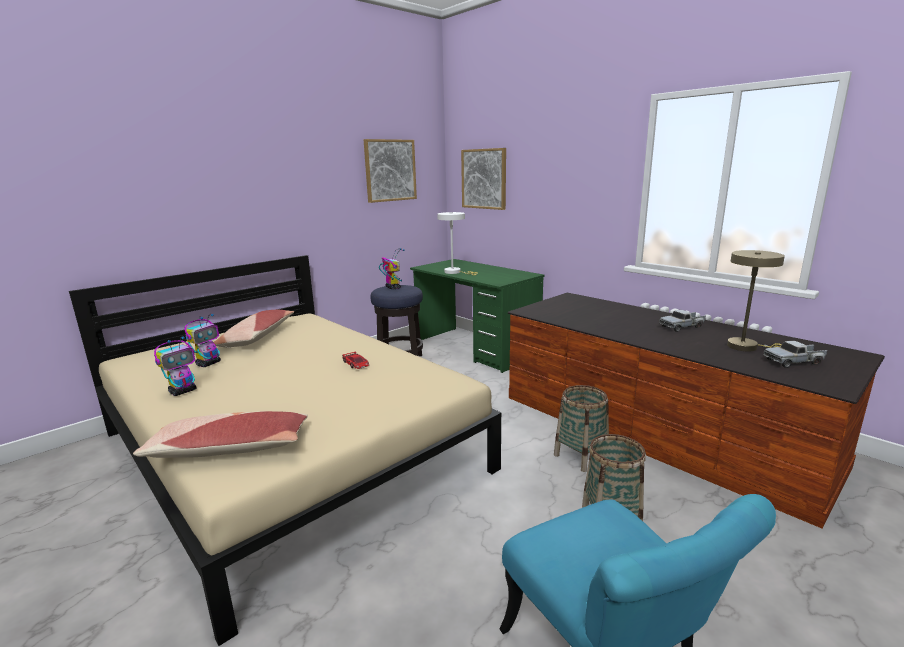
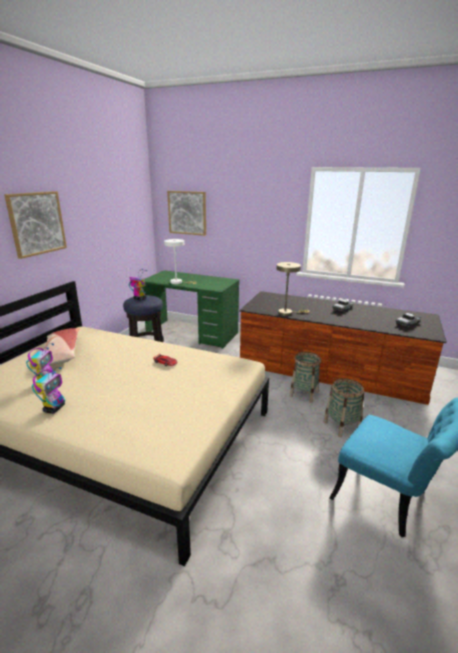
camera: 25 degrees left, 5 degrees up
(229, 449) = (146, 441): pillow -> none
(390, 170) = (119, 208): picture -> picture (37, 223)
(747, 347) = (382, 318): beige table lamp -> beige table lamp (287, 313)

